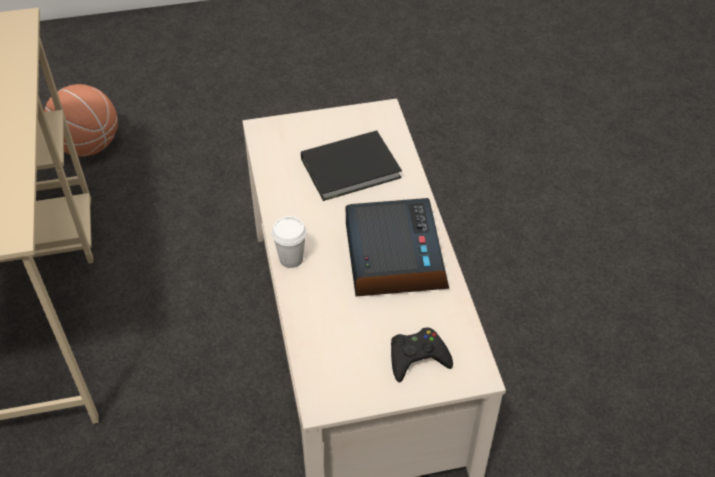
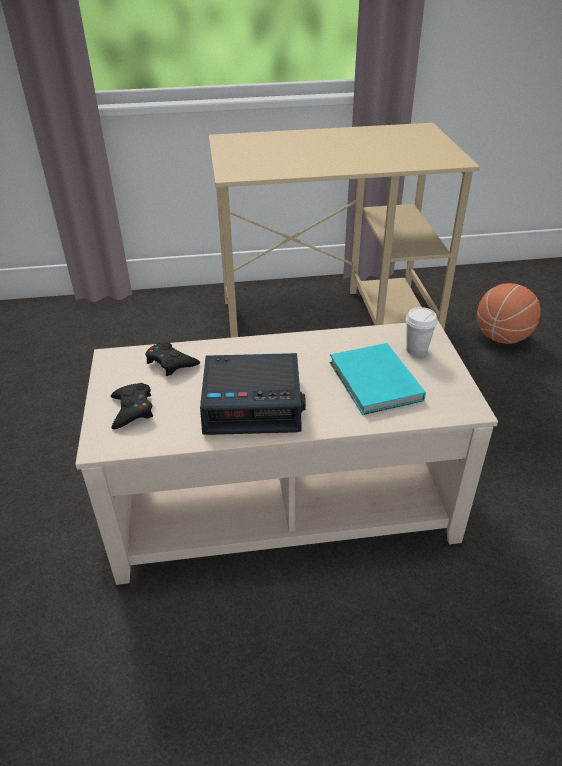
camera: 95 degrees right, 10 degrees down
(291, 259) = (260, 344): white cup -> white cup (416, 350)
(330, 337) = (171, 362): none -> black game controller
(353, 168) = (374, 383): black book -> turquoise book

